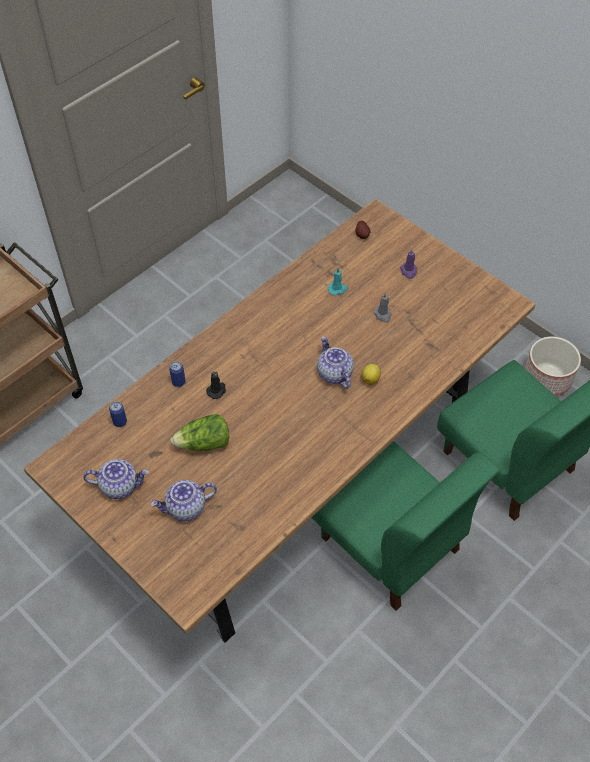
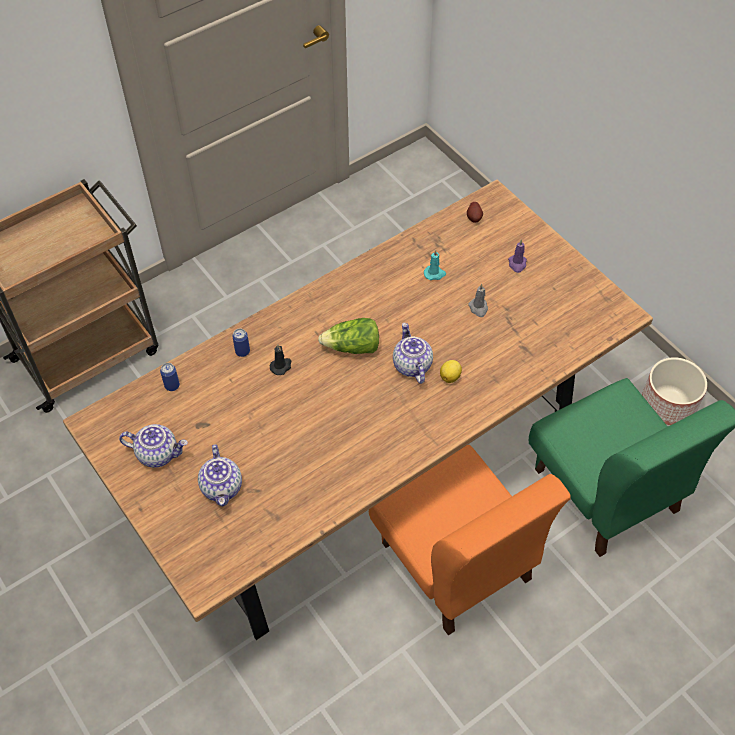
camera: 10 degrees right, 0 degrees up
(186, 508) = (222, 487): teapot -> teapot turned 90 degrees counterclockwise
(204, 443) = (256, 421): lettuce -> lettuce (352, 347)
(390, 544) = (456, 562): green chair -> orange chair

